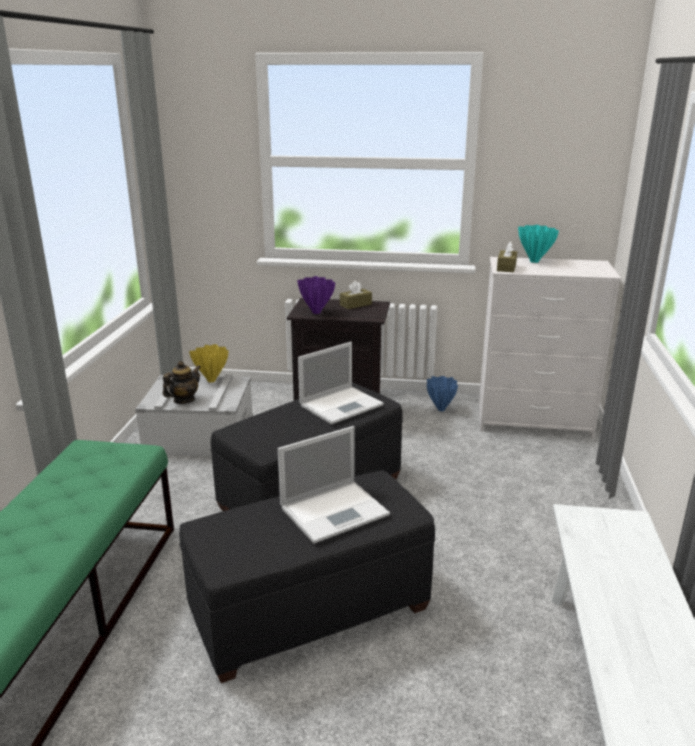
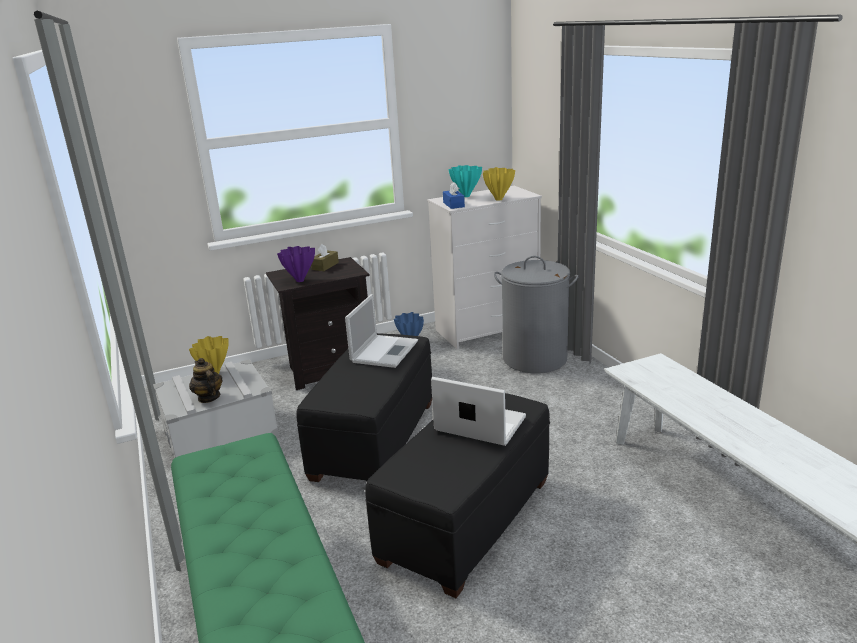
camera: 30 degrees left, 0 degrees up
(184, 400) = (208, 397): teapot -> teapot turned 45 degrees counterclockwise
(336, 510) = (478, 424): laptop -> laptop turned 90 degrees counterclockwise
(506, 267) = (453, 205): brown tissue box -> blue tissue box
(555, 470) = (535, 358): none -> grey laundry basket
(563, 272) = (498, 199): none -> yellow vase

